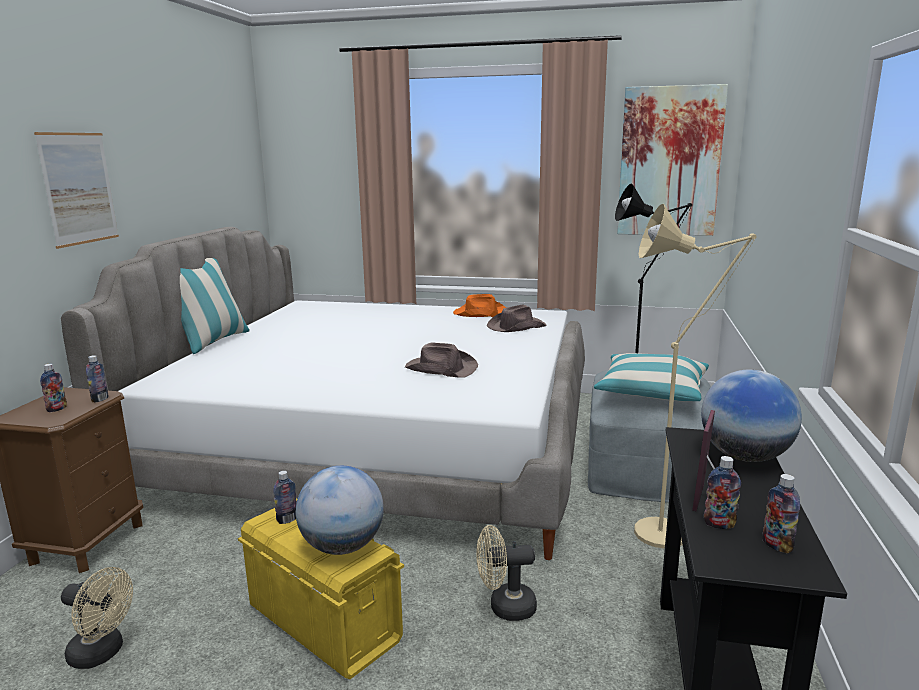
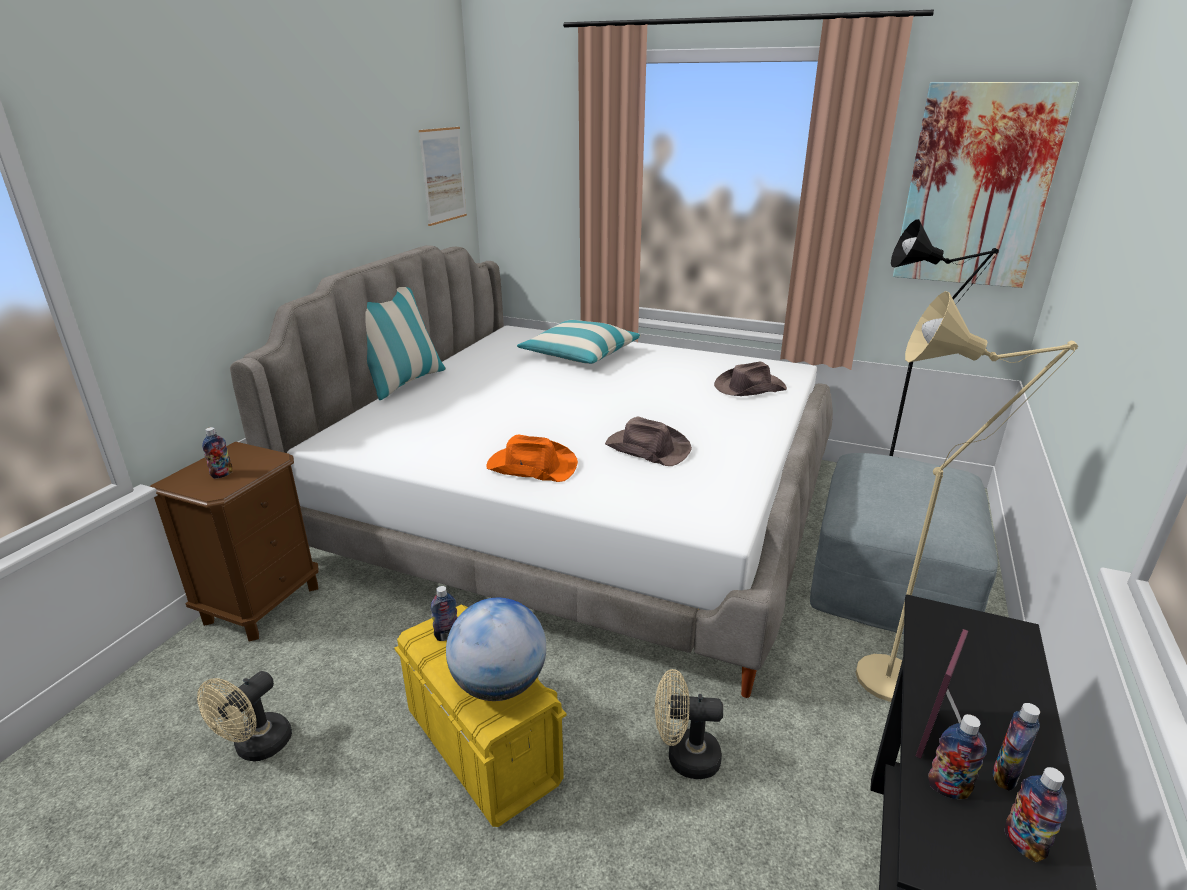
camera: 10 degrees right, 10 degrees up
(79, 188) = (247, 218): picture -> picture (443, 175)
(100, 399) = (267, 464): bottle -> bottle (1004, 776)
(102, 653) = (256, 747): beige fan -> beige fan turned 90 degrees clockwise
(480, 314) = (710, 363): orange hat -> orange hat (531, 466)
(652, 391) = (905, 496): pillow -> pillow (580, 354)
(744, 456) = (1004, 664): globe -> none

